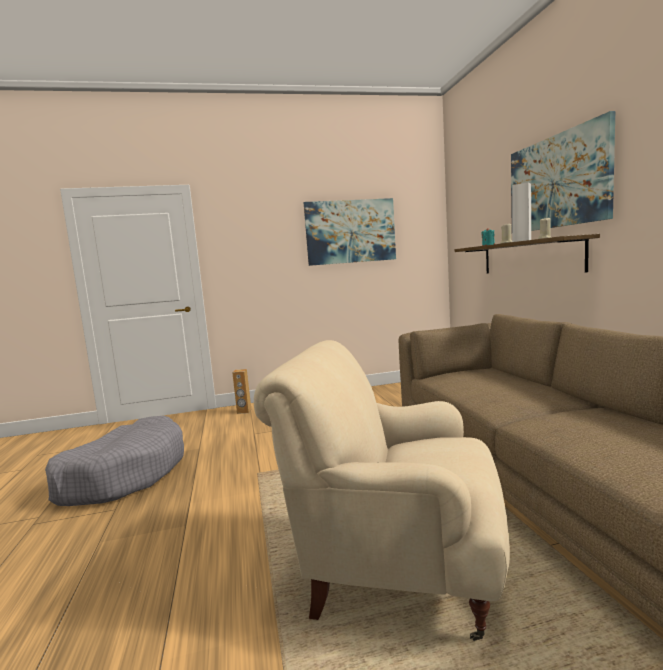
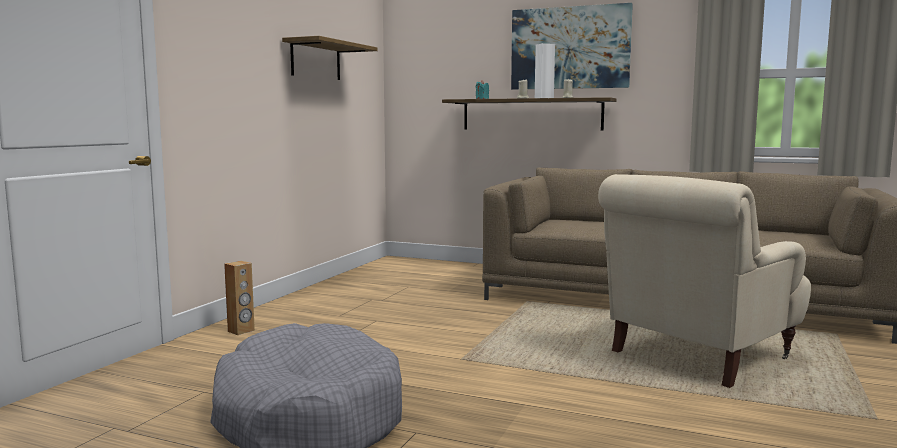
camera: 55 degrees left, 0 degrees up
(350, 231) = (316, 60): picture -> shelf

